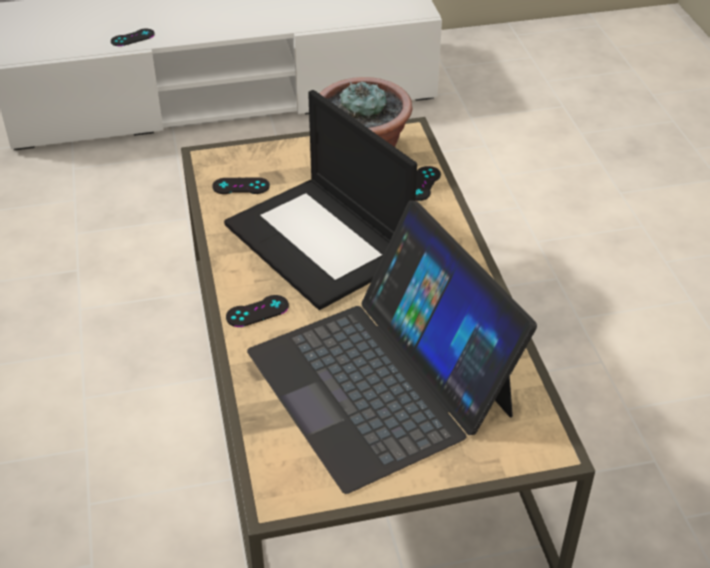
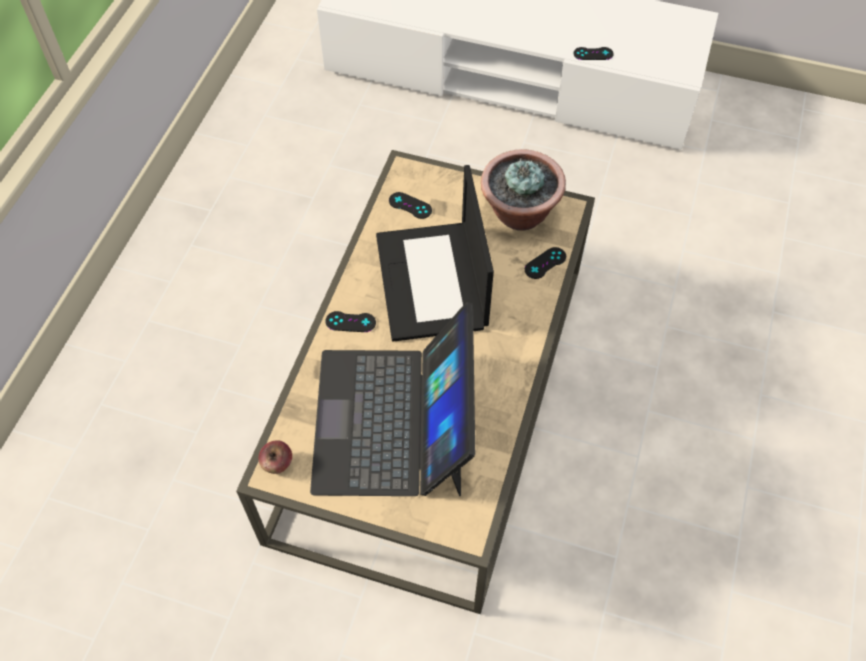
camera: 30 degrees right, 15 degrees up
(132, 38) = (436, 16): black game controller -> black game controller (593, 54)
(279, 482) = (277, 463): none -> apple

